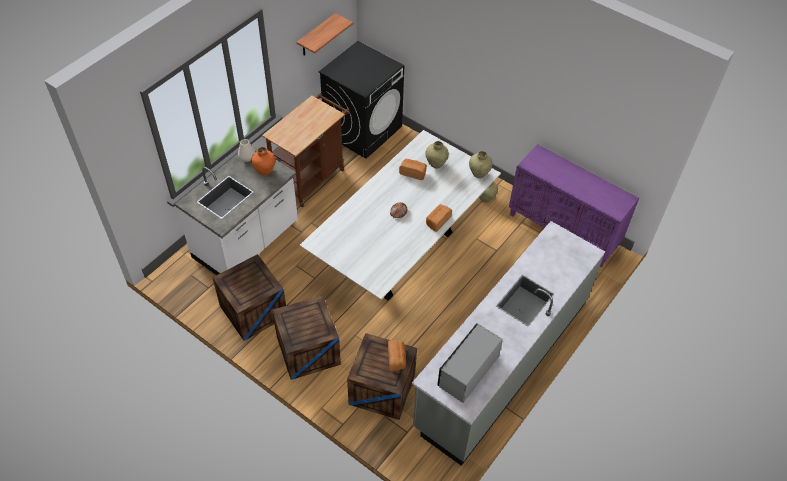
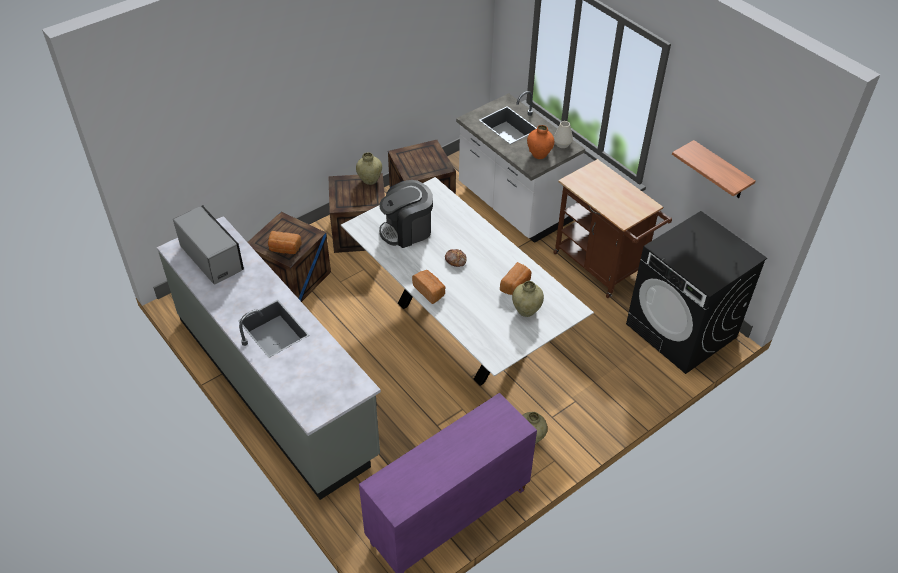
camera: 105 degrees right, 5 degrees down
(374, 250) = (407, 230): none -> coffee machine
(479, 173) = (498, 351): beige vase -> beige vase (370, 180)

